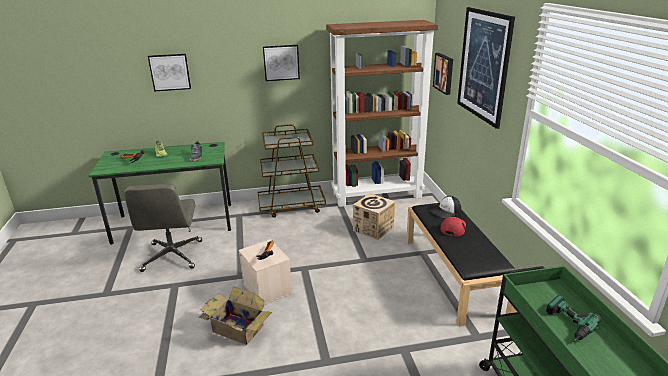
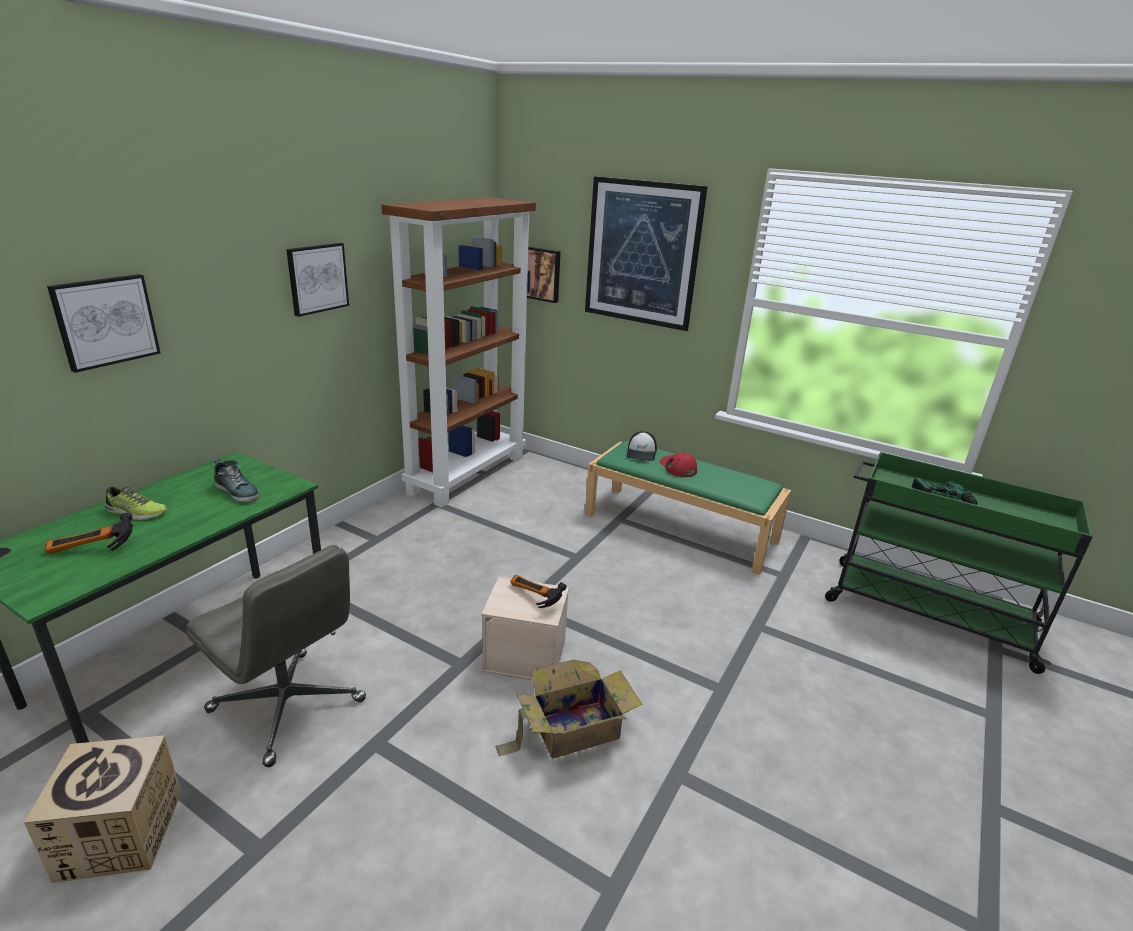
camera: 50 degrees left, 0 degrees up
(292, 206) = (372, 534): brown cart -> none
(373, 229) = (528, 516): cardboard box -> cardboard box (120, 834)
(454, 275) = (681, 527): black bench -> green bench

